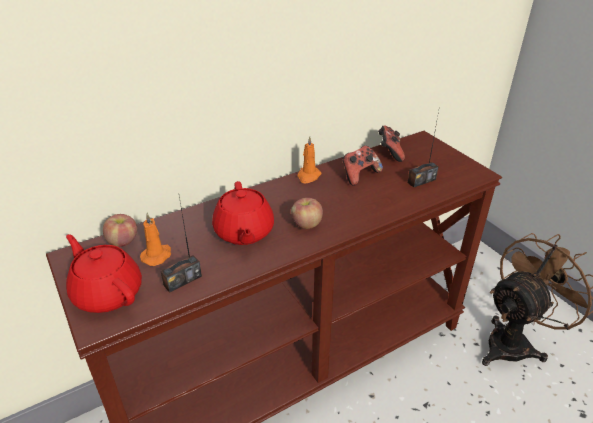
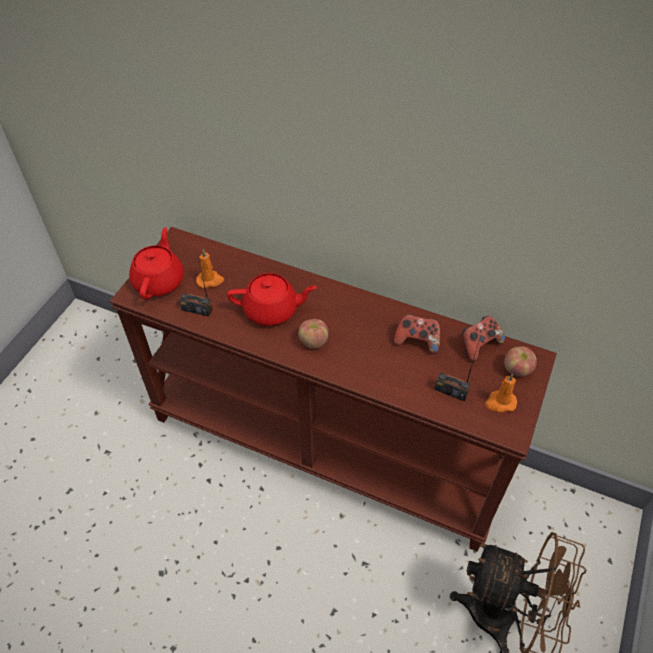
camera: 55 degrees right, 15 degrees up
(123, 241) = (210, 253): apple -> apple (517, 369)
(244, 232) = (272, 310): red teapot -> red teapot turned 135 degrees counterclockwise
(308, 176) = (381, 307): orange candle -> orange candle (500, 402)

